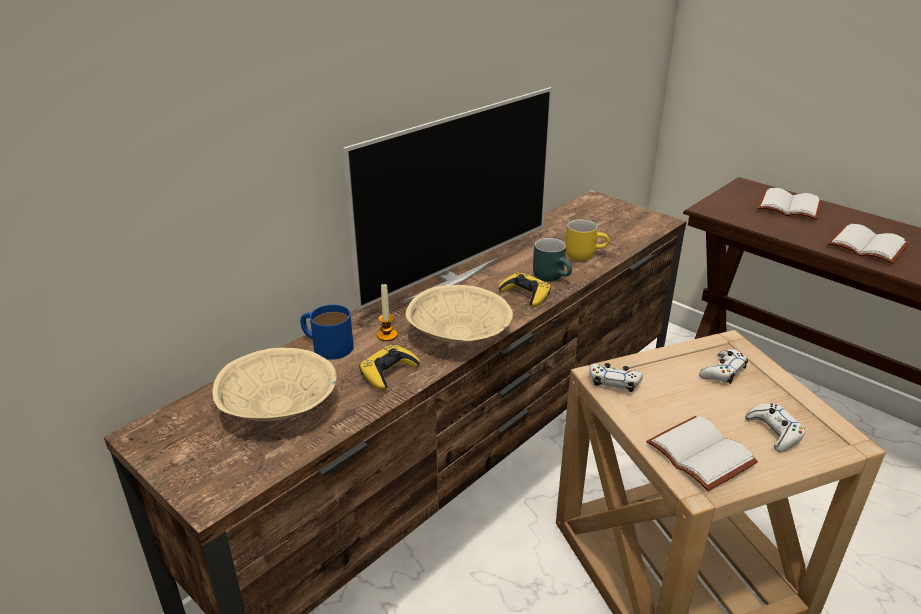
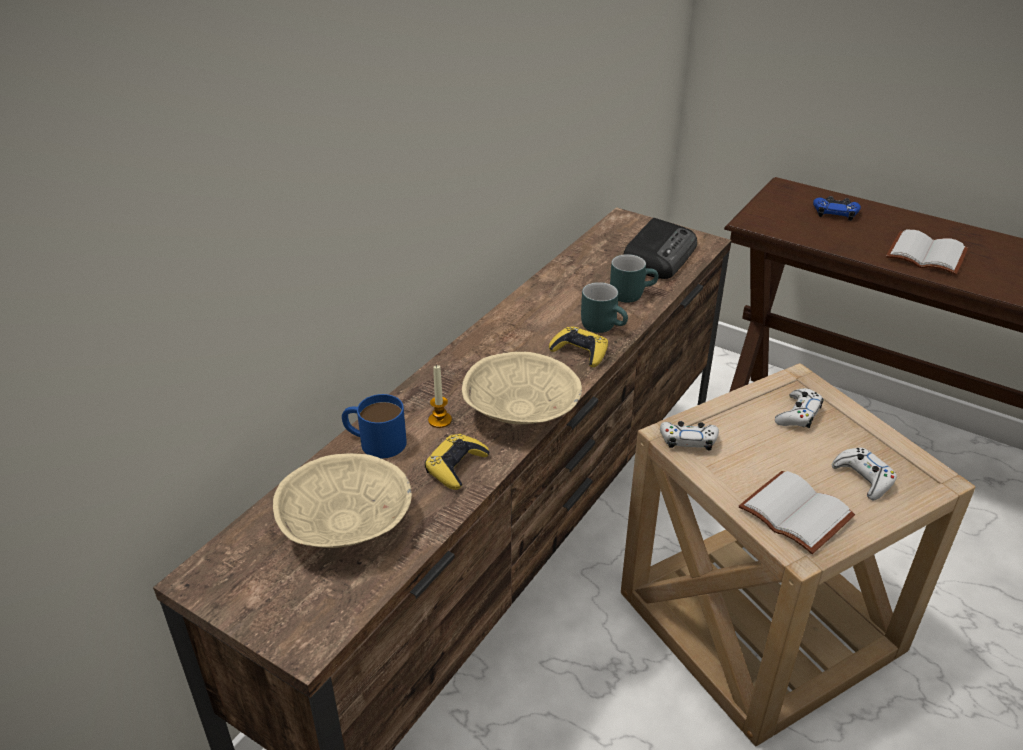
camera: 10 degrees left, 5 degrees up
(451, 279) = (491, 340): television -> none
(584, 254) = (631, 293): yellow mug -> turquoise mug
(617, 228) = (659, 256): none -> radio
(787, 207) = (835, 212): white book -> blue game controller

